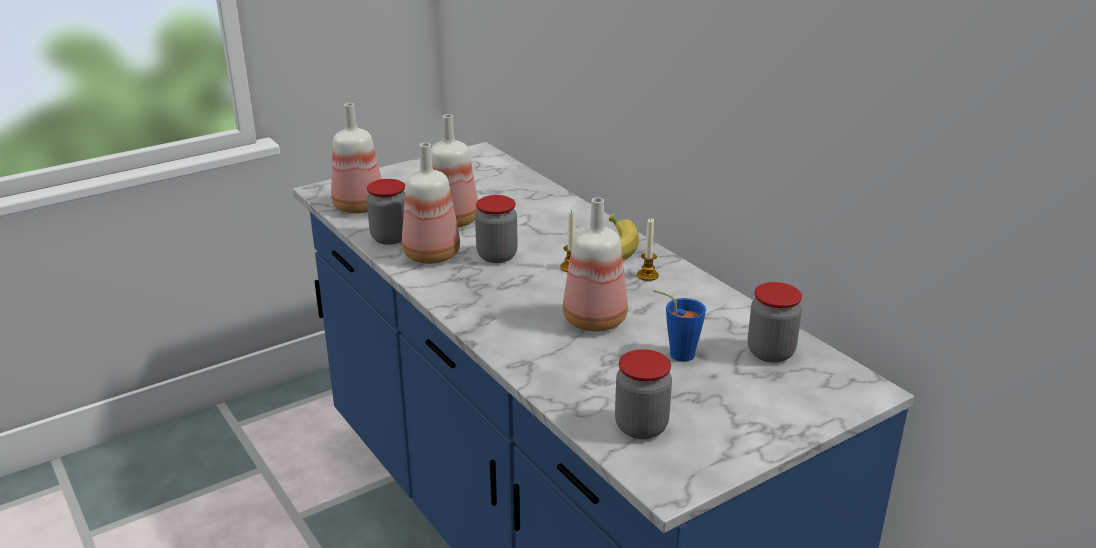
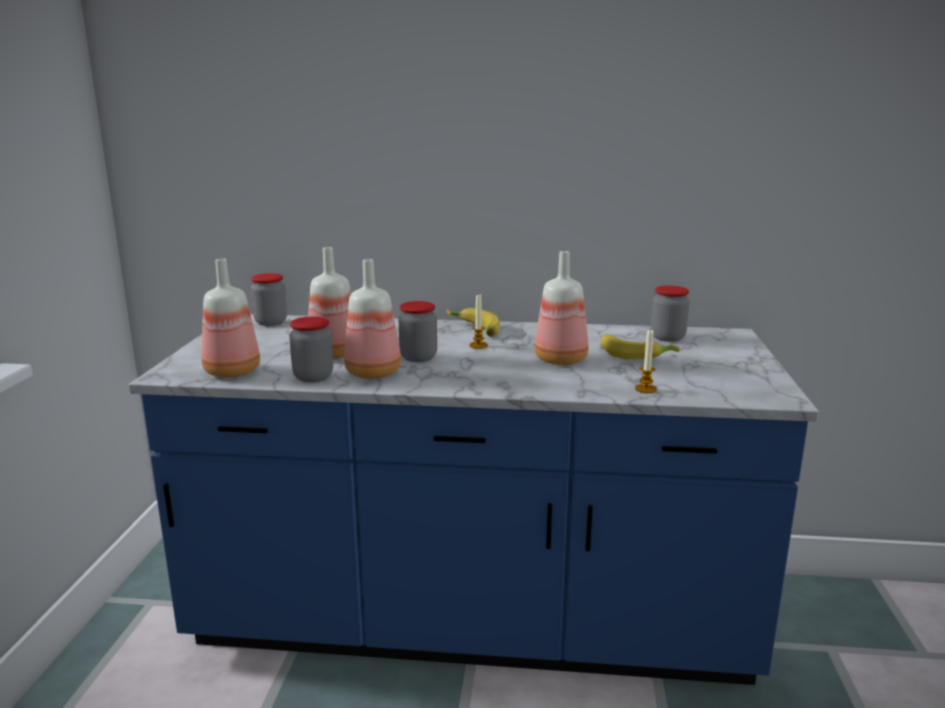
camera: 50 degrees left, 10 degrees down
(641, 427) = (708, 386): jar -> jar (270, 322)
(647, 275) = (528, 333): candle -> candle (645, 389)
(676, 353) = (635, 354): blue cup -> banana

